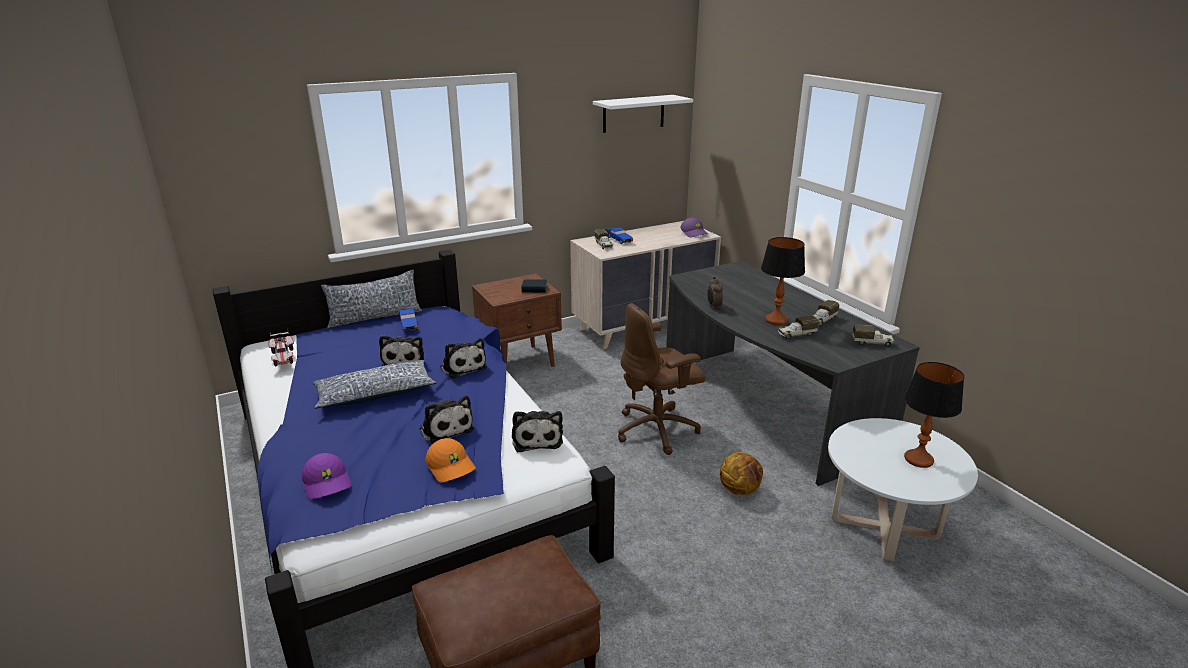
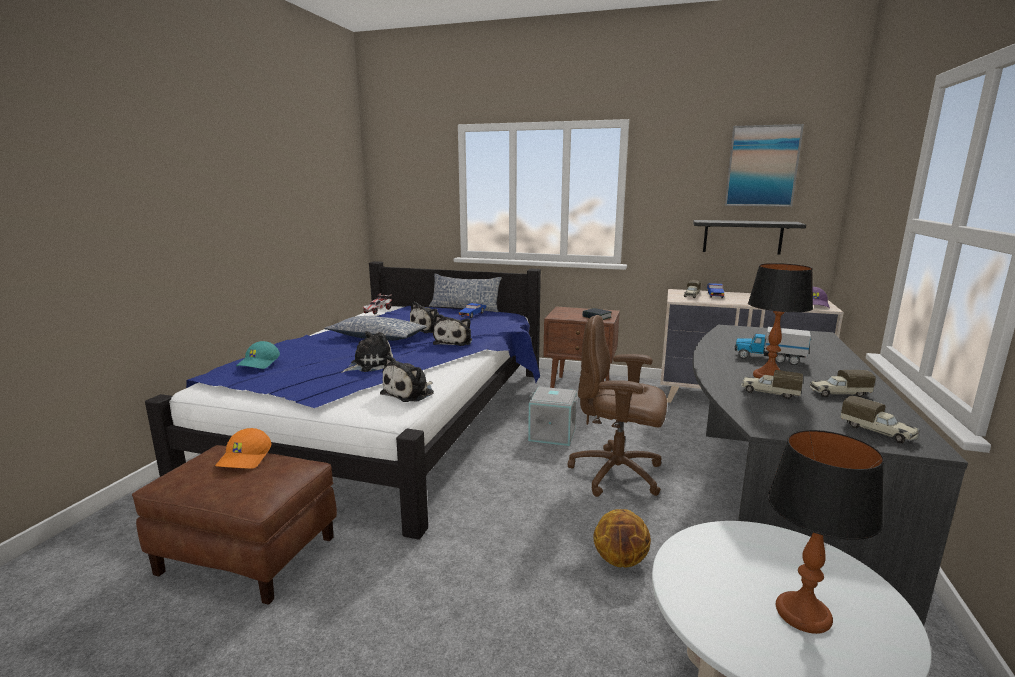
camera: 45 degrees right, 10 degrees down
(328, 483) = (259, 363): purple cap -> turquoise cap
(445, 428) = (370, 365): plush toy -> plush toy turned 135 degrees counterclockwise
(451, 466) = (322, 381): orange cap -> orange cap (245, 458)
(567, 419) = (553, 434): none -> grey storage box
(624, 179) = (742, 237): none -> black shelf
(633, 113) = (762, 166): white shelf -> picture
(713, 306) = (713, 350): alarm clock -> none
(751, 302) = (768, 358): none -> toy truck

